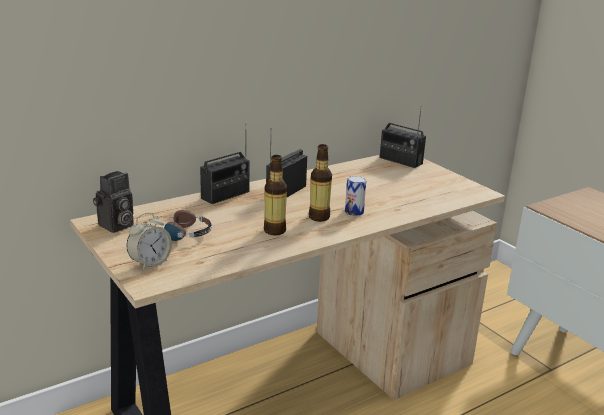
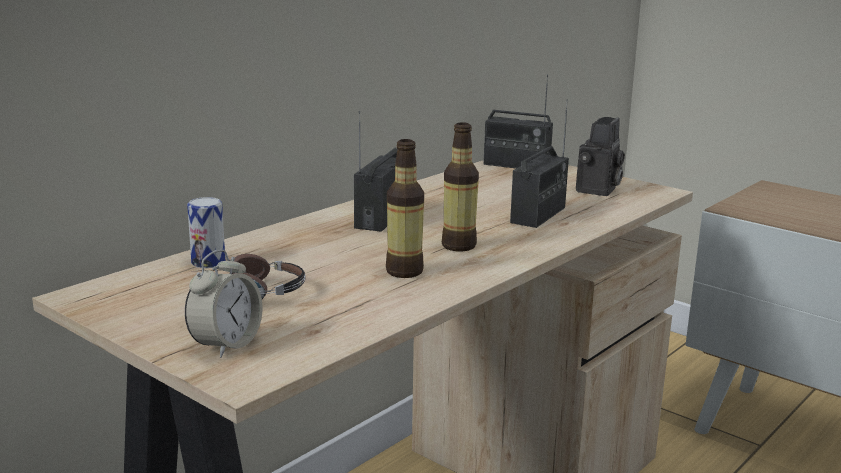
camera: 15 degrees left, 5 degrees down
(116, 226) = (126, 297): camera -> camera (598, 191)
(225, 195) = (287, 233): radio -> radio (538, 215)
(354, 212) = (505, 233): can -> can (208, 262)

